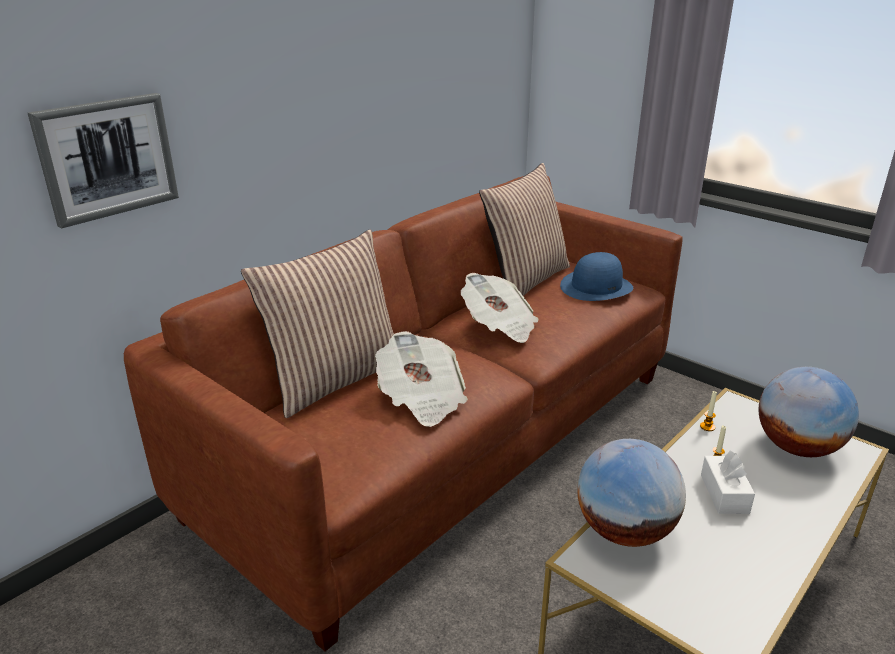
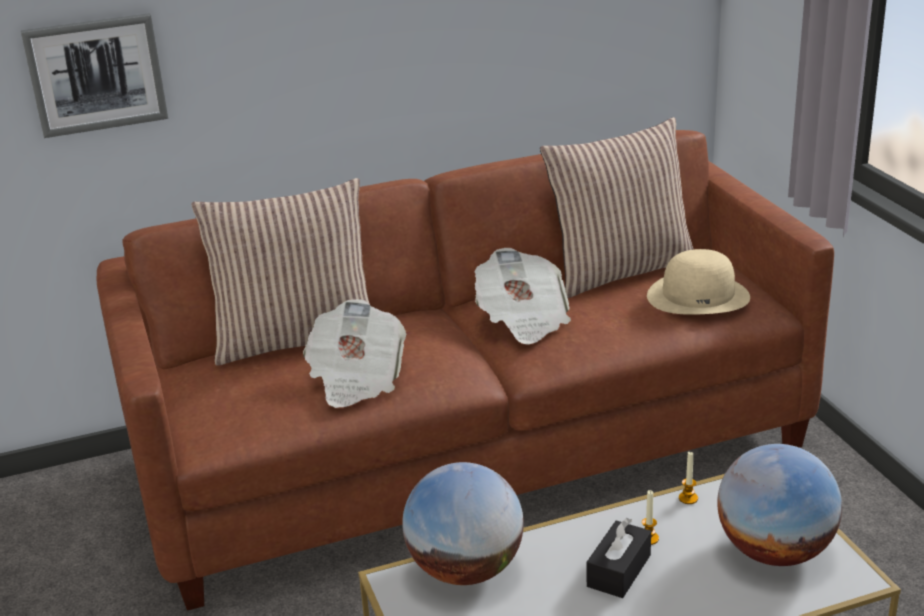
camera: 30 degrees right, 0 degrees up
(596, 286) = (698, 296): blue hat -> beige hat
(724, 494) = (619, 571): white tissue box -> black tissue box

